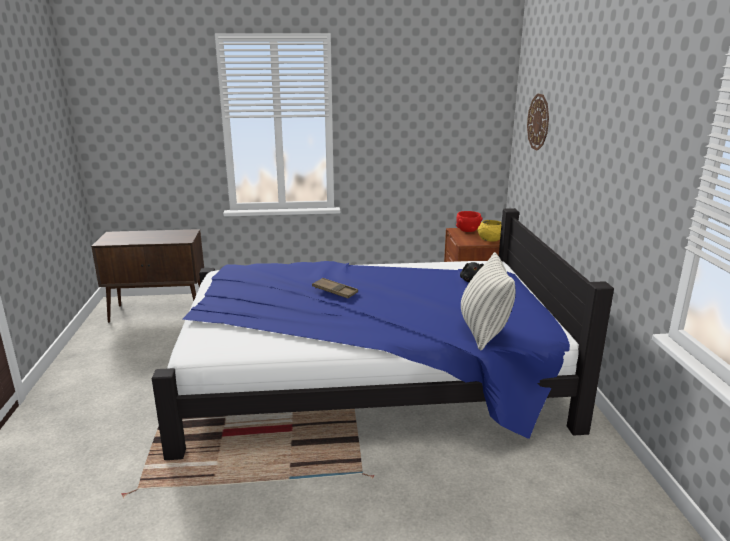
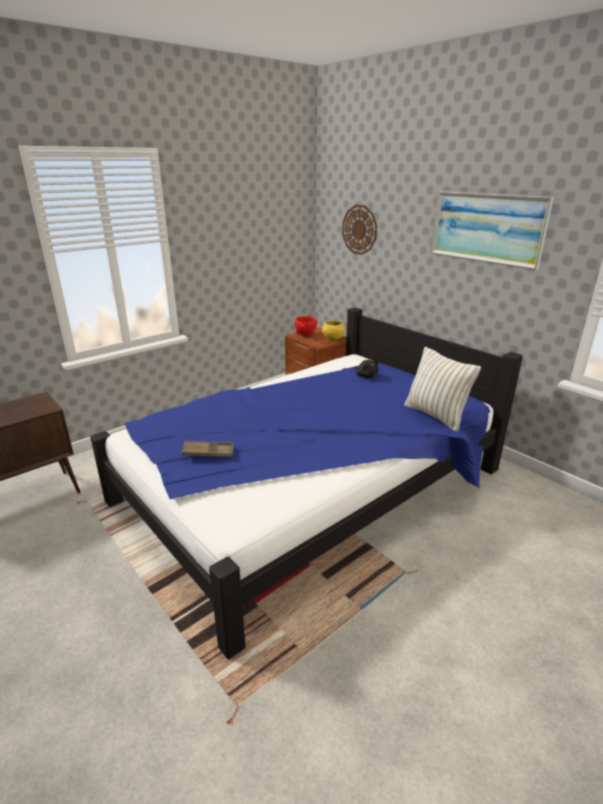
camera: 35 degrees left, 5 degrees up
(335, 291) = (279, 418): brown tray -> brown tray (208, 452)
(620, 127) = (486, 228): none -> picture

